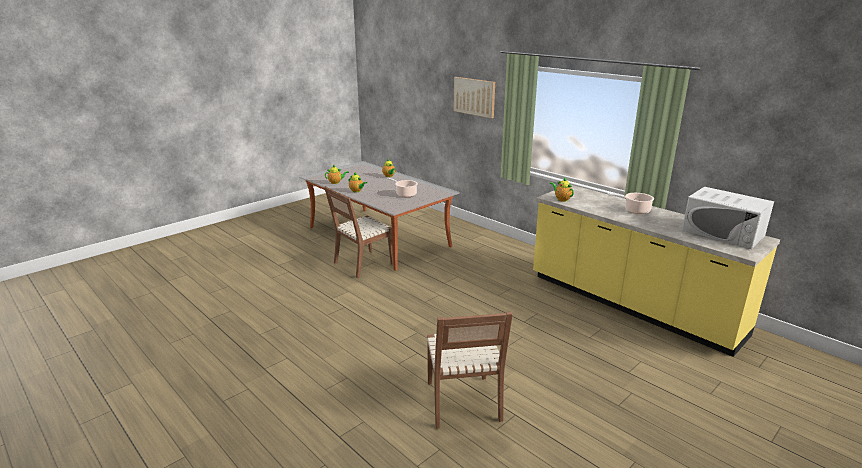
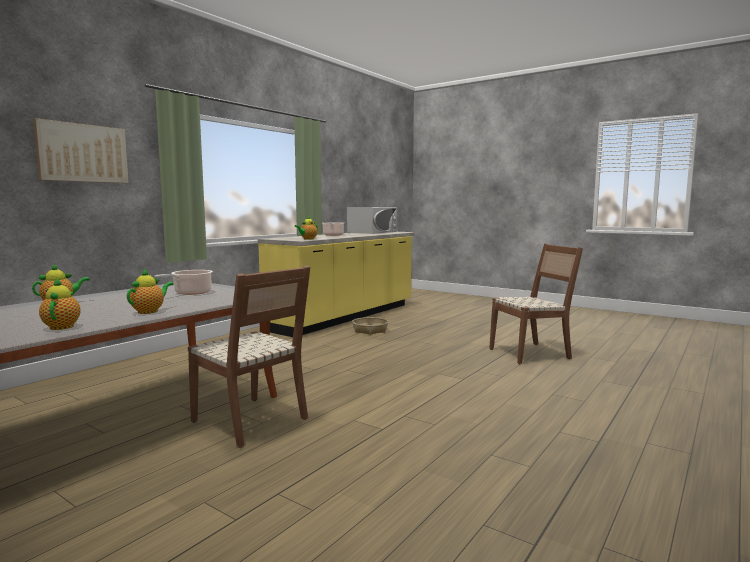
camera: 100 degrees left, 15 degrees down
(566, 314) = (370, 330): none -> basket

